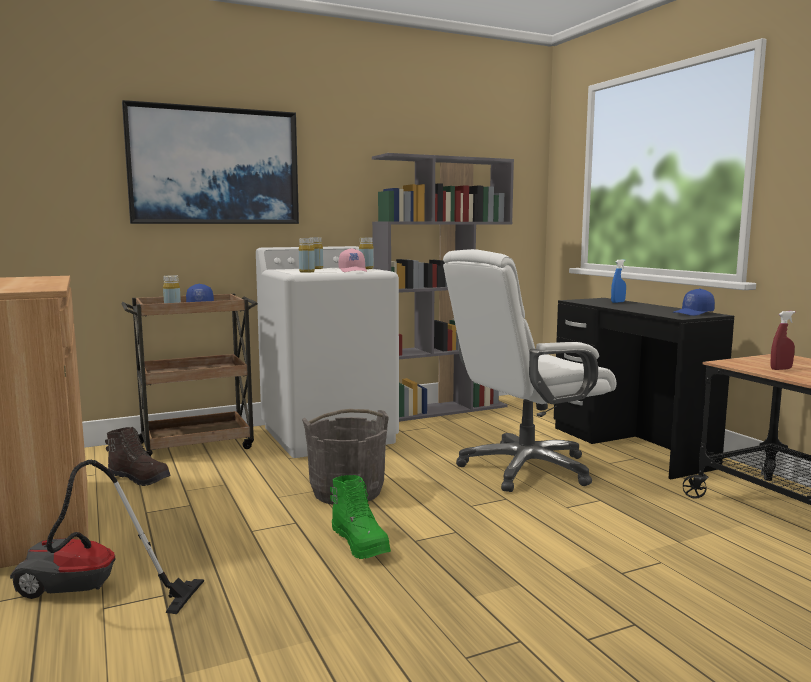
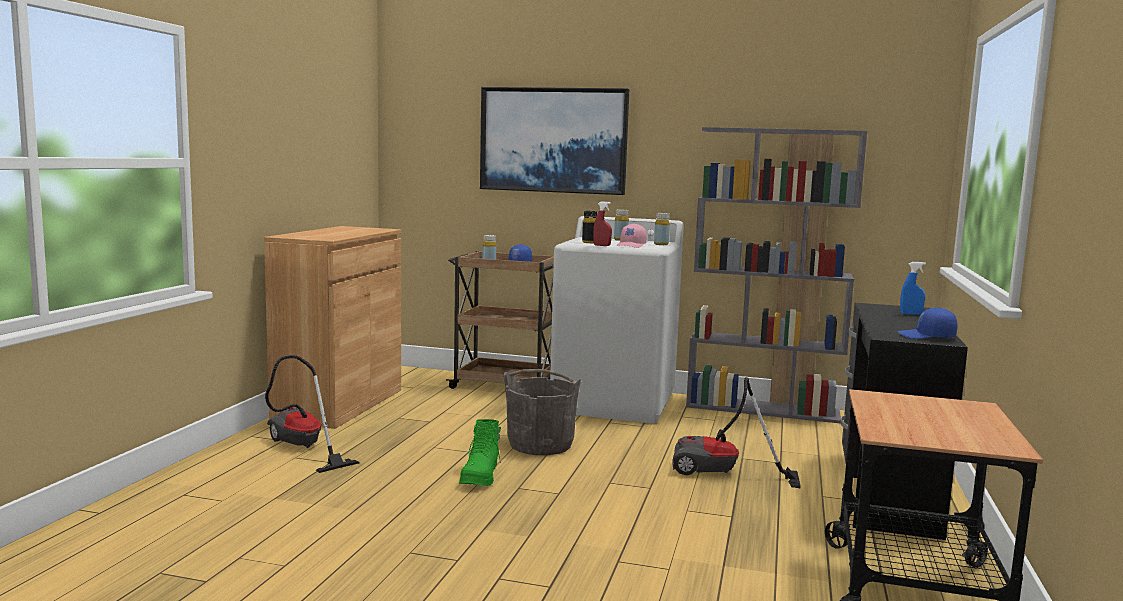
camera: 40 degrees right, 0 degrees up
(140, 478) = (432, 397): brown boot -> none
(307, 272) = (589, 242): yellow bottle -> black bottle
(525, 469) = (722, 474): white office chair -> vacuum cleaner
(781, 369) = (902, 412): red spray bottle -> red spray bottle (602, 245)

